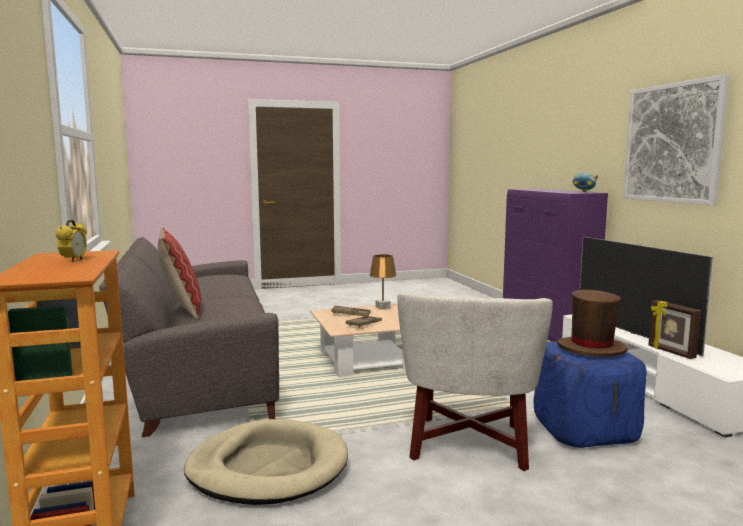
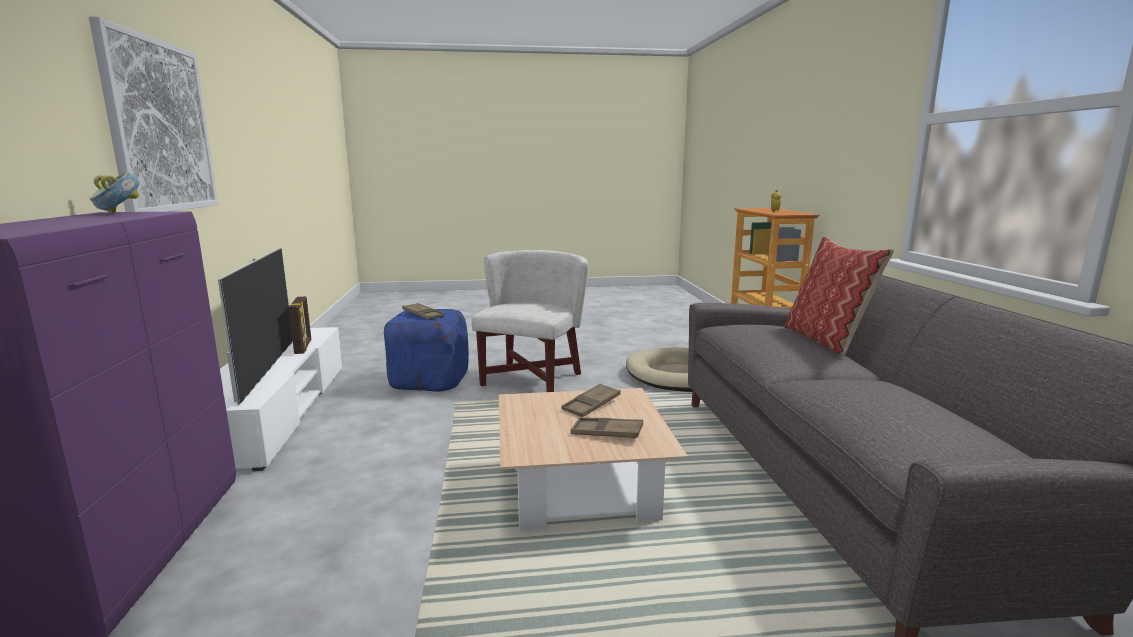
camera: 170 degrees left, 5 degrees up
(383, 307) = (538, 451): brown table lamp -> none
(591, 349) = (423, 315): brown hat -> brown tray

